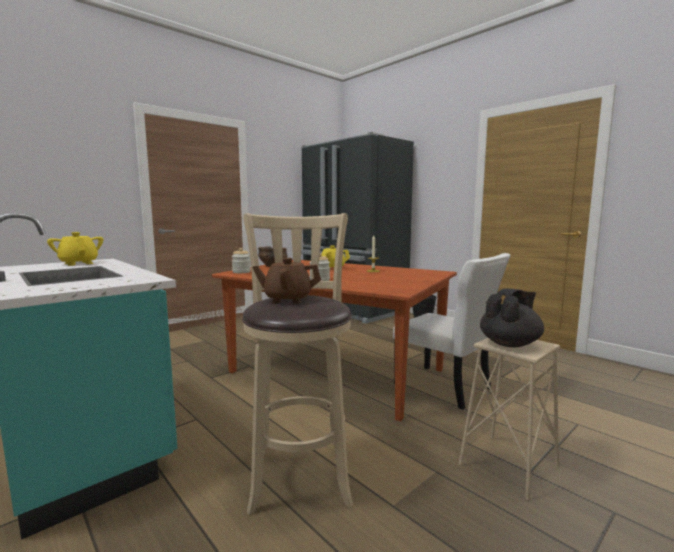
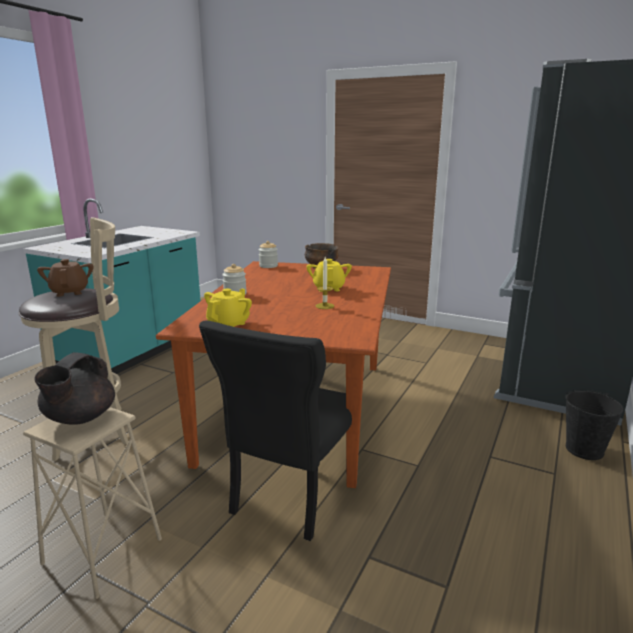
camera: 70 degrees right, 10 degrees up
(79, 263) = (165, 232): yellow teapot -> yellow teapot (229, 325)
(445, 388) = (291, 495): white chair -> black chair
(510, 344) = (79, 418): black teapot -> black teapot turned 75 degrees clockwise

